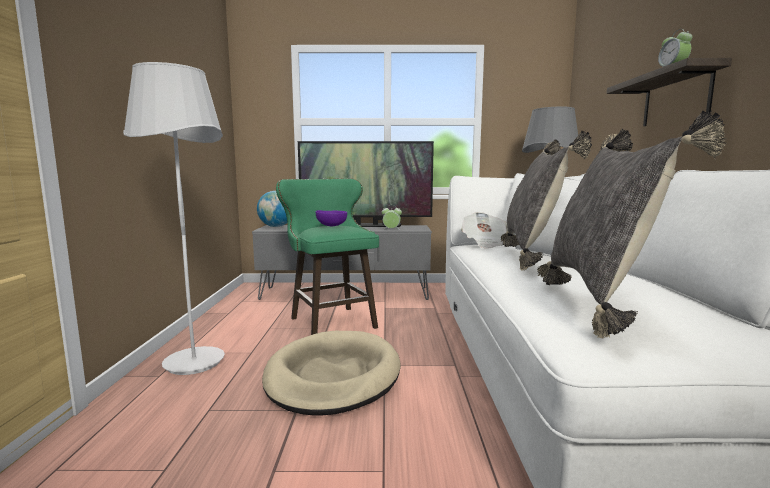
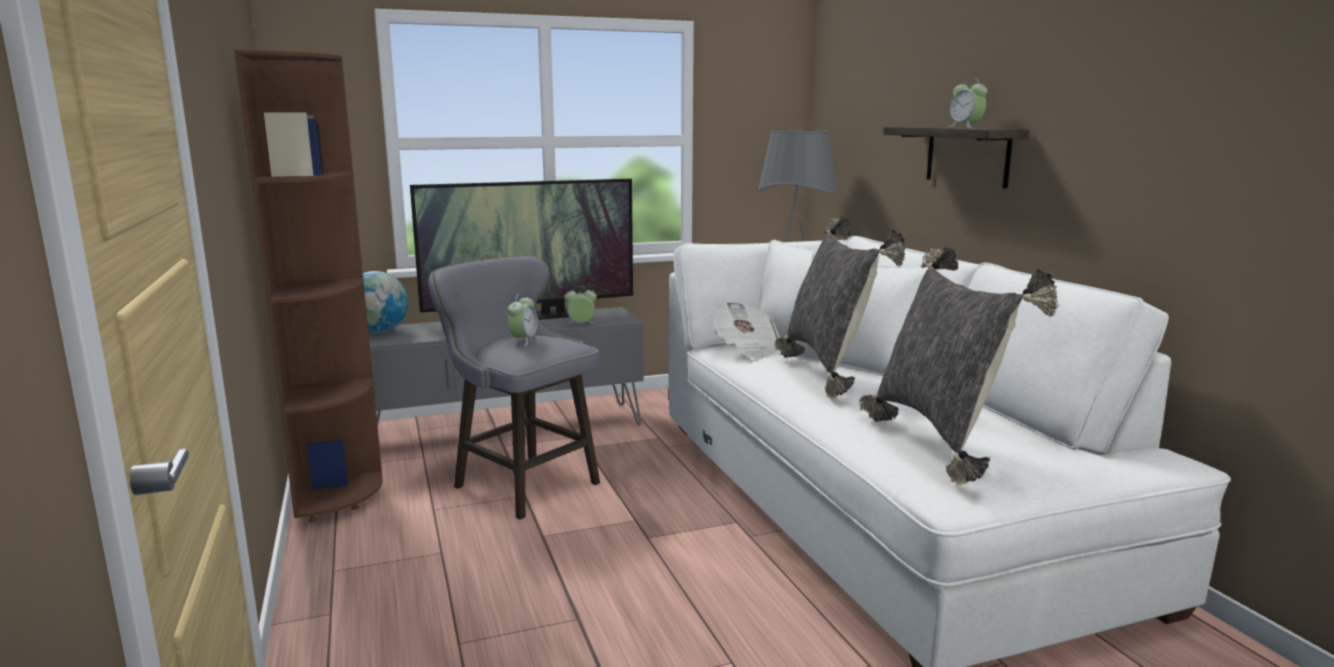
camera: 20 degrees left, 5 degrees up
(194, 363) = (366, 584): white floor lamp -> none
(223, 318) = (338, 504): none -> brown bookcase
(331, 226) = (523, 341): purple bowl -> alarm clock
(331, 321) = (522, 483): green stool -> grey stool
(333, 376) = (591, 565): beige dog bed -> none

